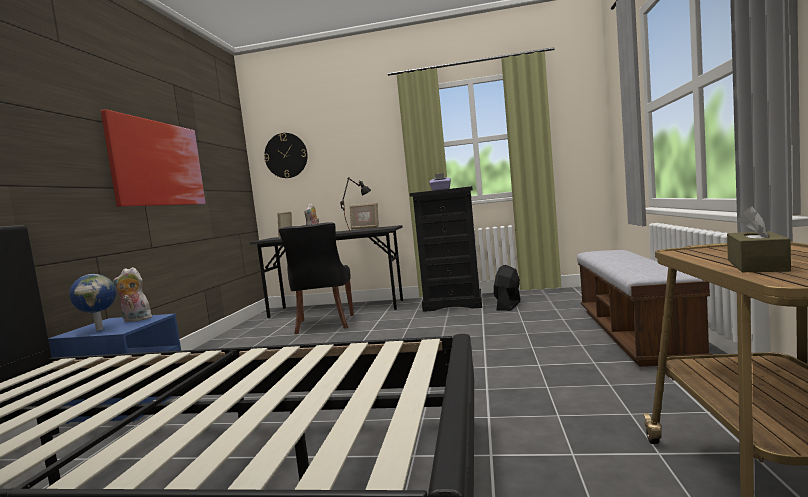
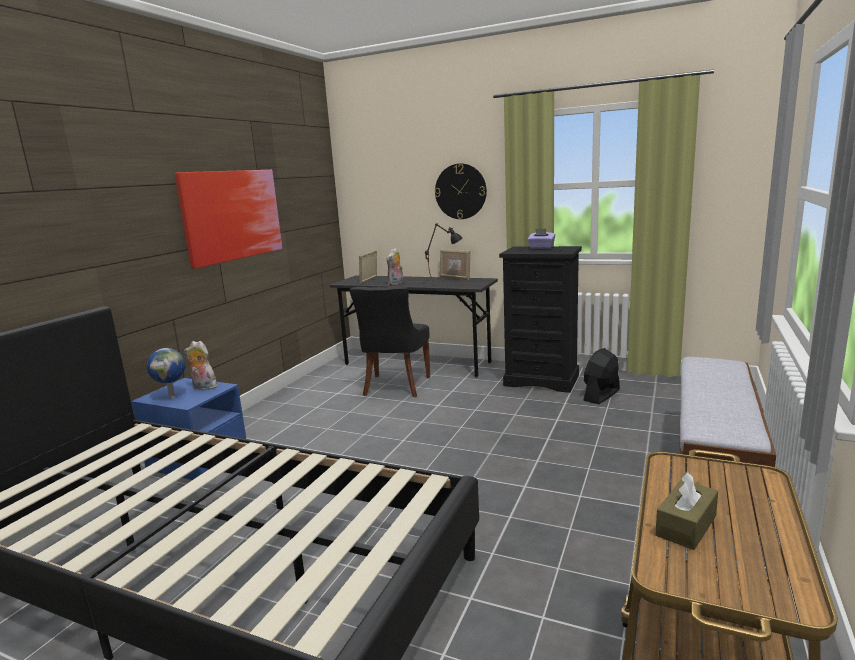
camera: 15 degrees right, 10 degrees up
(286, 155) = (375, 185): wall clock -> wall clock (460, 191)

